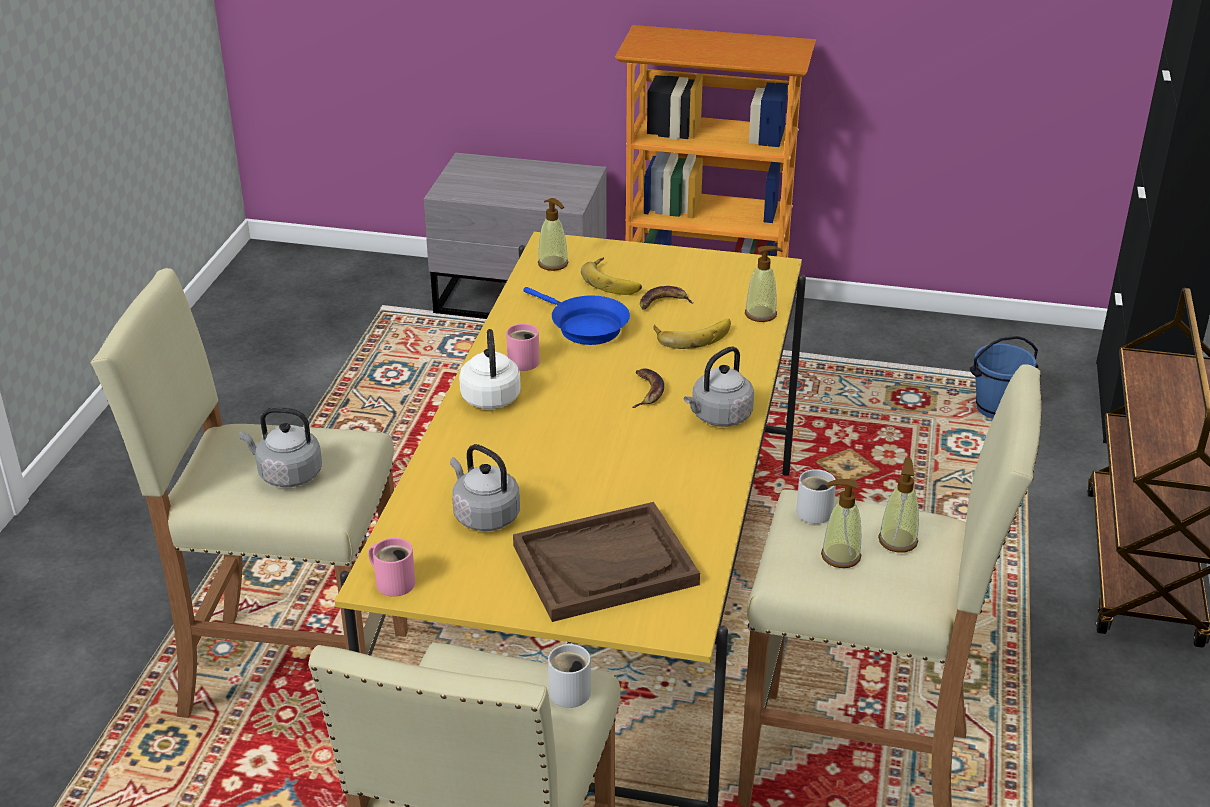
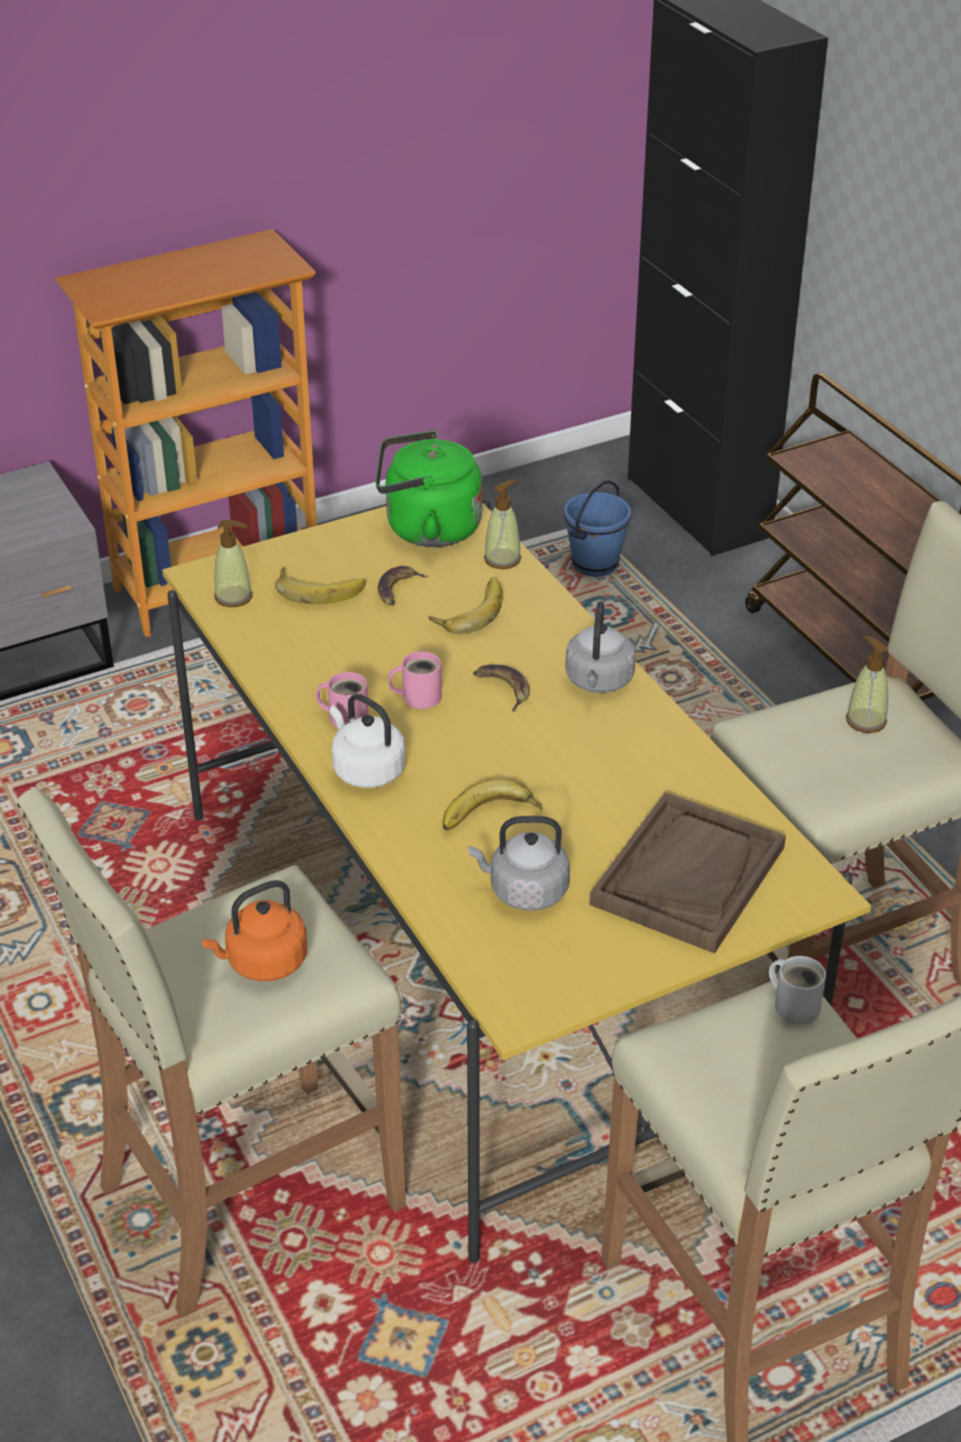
camera: 40 degrees left, 5 degrees up
(287, 474) = (263, 962): grey kettle -> orange kettle
(393, 581) = (531, 1002): pink mug -> pink mug (418, 696)
(526, 461) = (490, 817): none -> banana
(584, 327) = (357, 651): blue frying pan -> none
(734, 275) = (427, 529): none -> green kettle
(816, 510) = (774, 728): white mug -> none
(840, 556) = (842, 759): soap dispenser -> none

